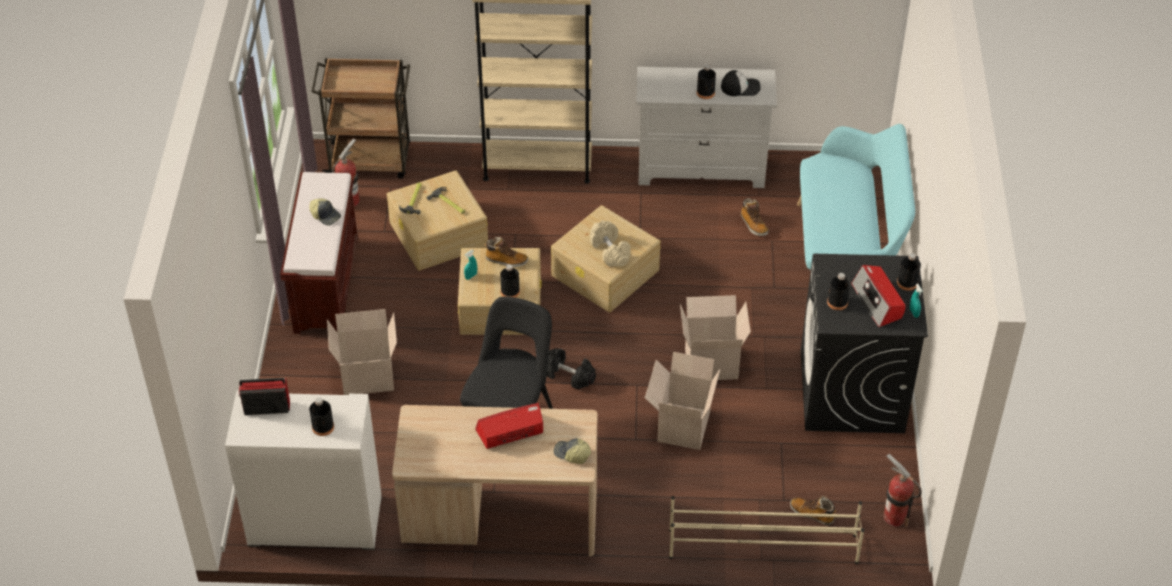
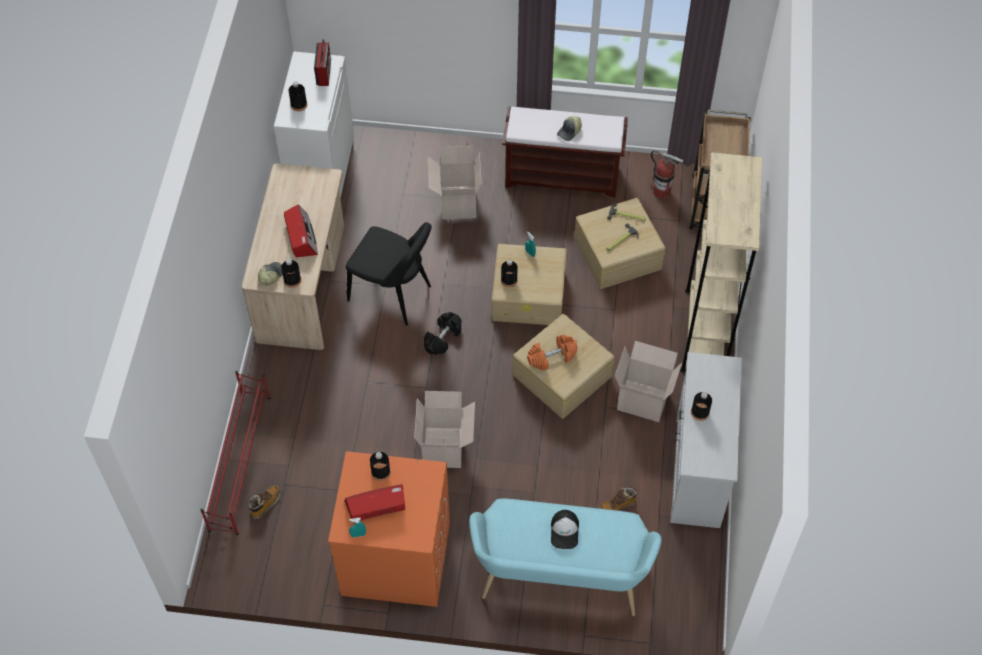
camera: 95 degrees right, 10 degrees up
(506, 261) = (546, 279): boot -> none
(610, 251) = (552, 357): beige dumbbell -> orange dumbbell
(682, 425) = (376, 417): cardboard box -> cardboard box (644, 399)
(740, 87) = (709, 445): cap -> cap (565, 531)
(762, 546) = (240, 461): beige shoe rack -> red shoe rack
(852, 392) = (395, 559): black washing machine -> orange washing machine
(895, 517) = (250, 569): fire extinguisher -> none
(907, 283) = (397, 536): black bottle -> black bottle (292, 280)

